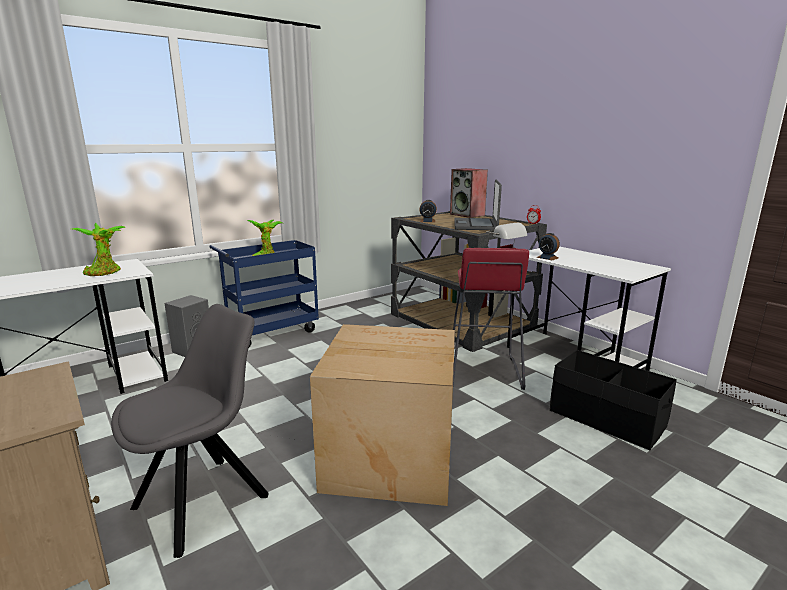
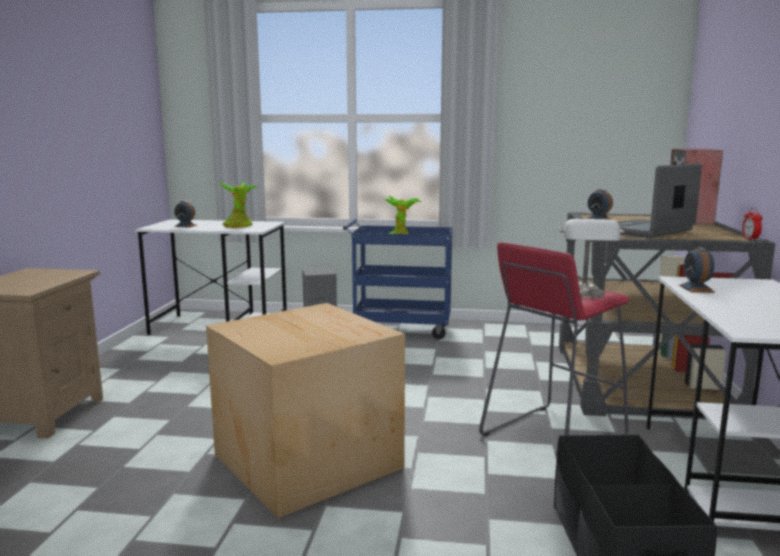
camera: 45 degrees right, 5 degrees down
(30, 284) = (185, 226): none -> alarm clock
(203, 502) = (151, 422): grey chair -> none

